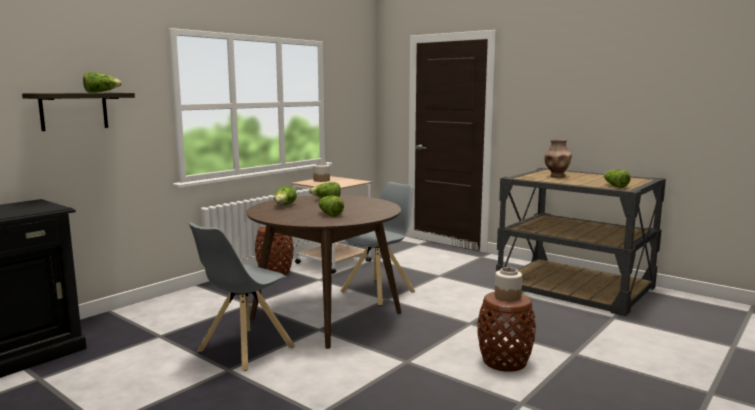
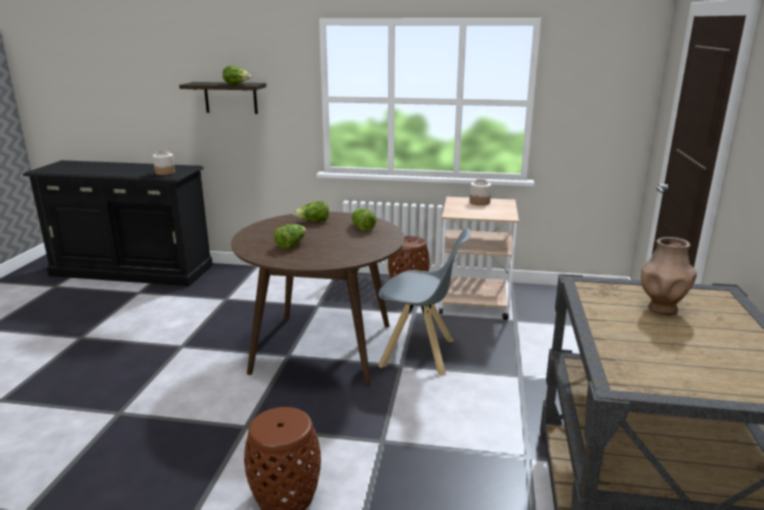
camera: 60 degrees right, 10 degrees up
(243, 349) = (221, 338): grey chair -> none
(507, 296) = (285, 423): jar -> jar (165, 172)
(615, 186) = (642, 371): lettuce -> none

